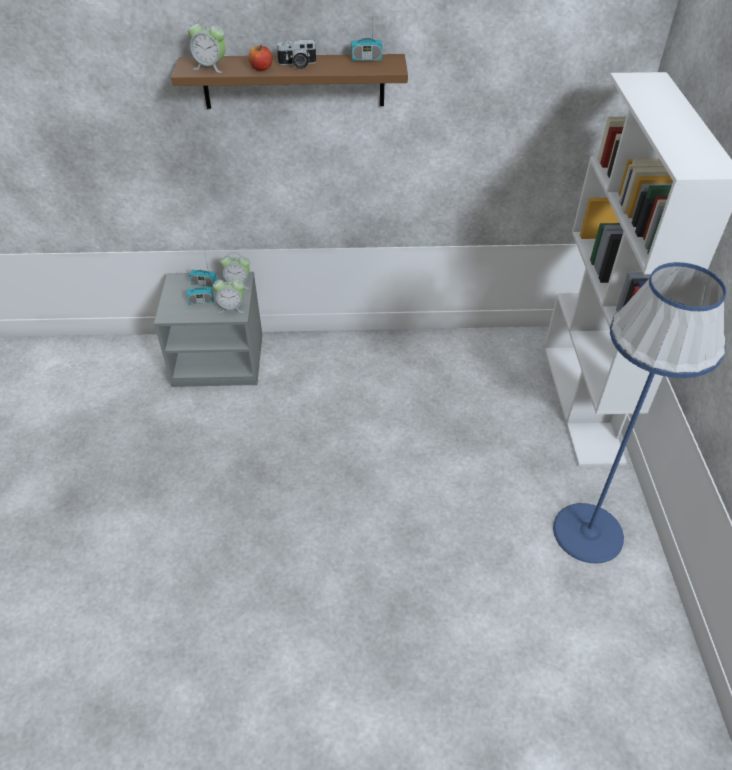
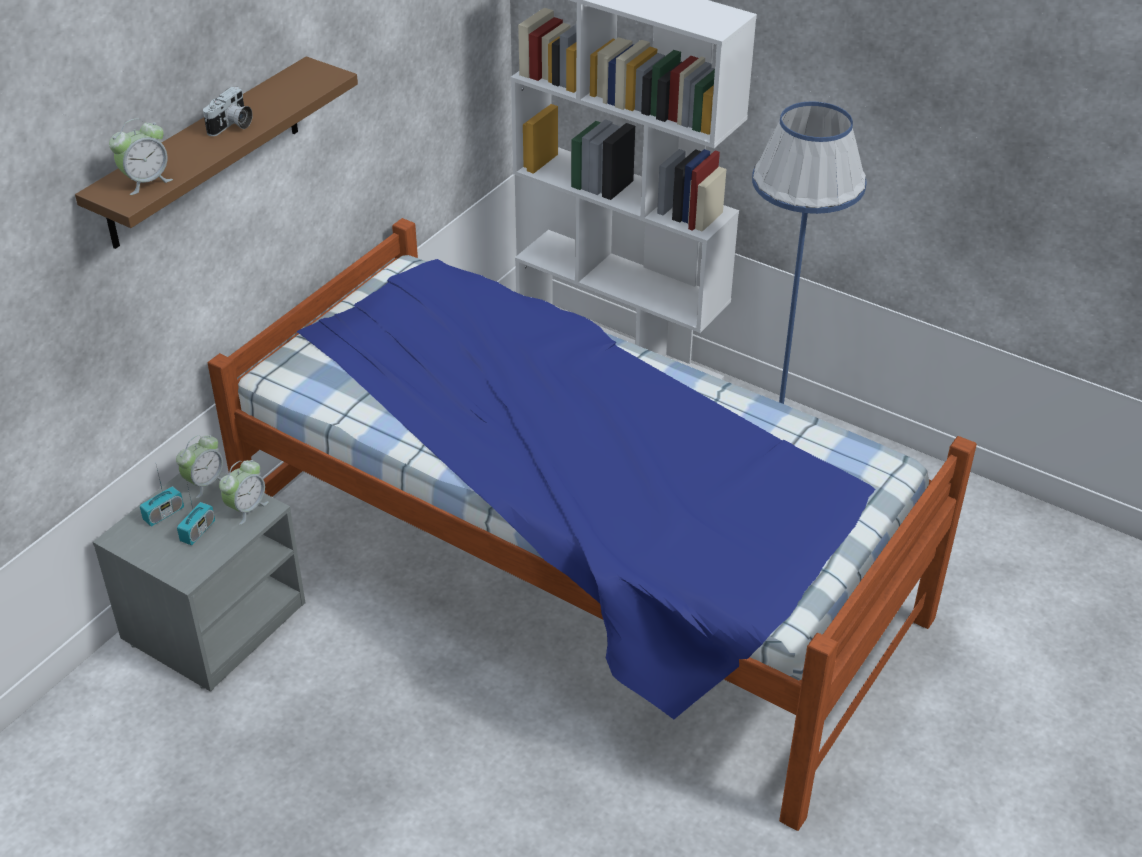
camera: 55 degrees left, 5 degrees down
(261, 68) = (204, 151): apple -> none
(366, 59) = (284, 81): radio -> none
(374, 490) = (577, 579): none -> bed

